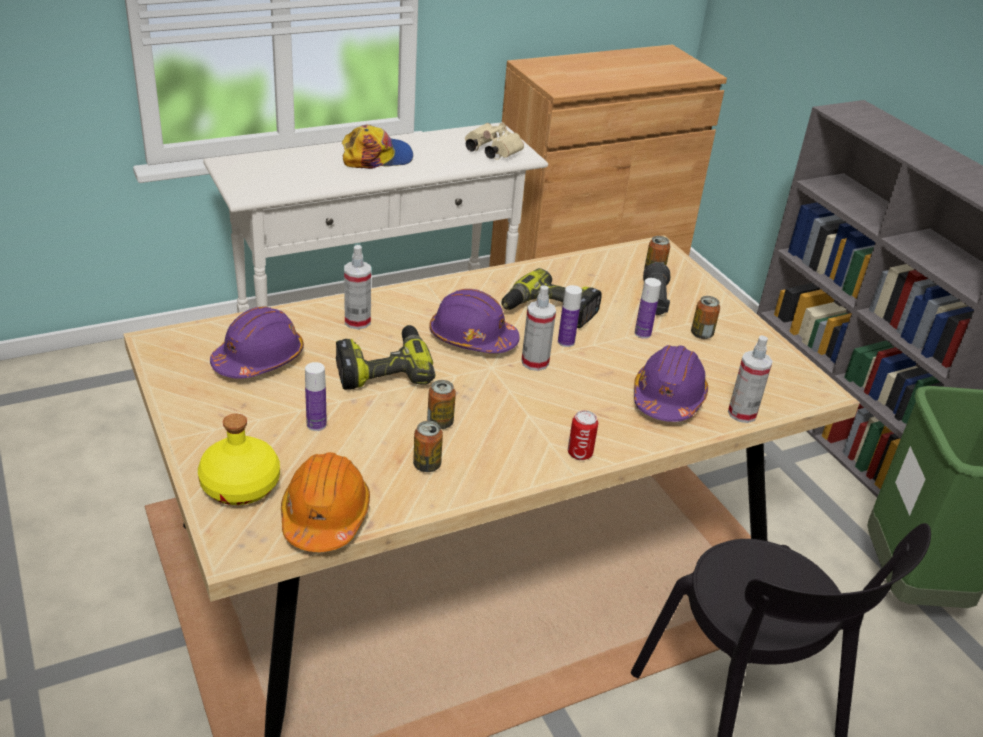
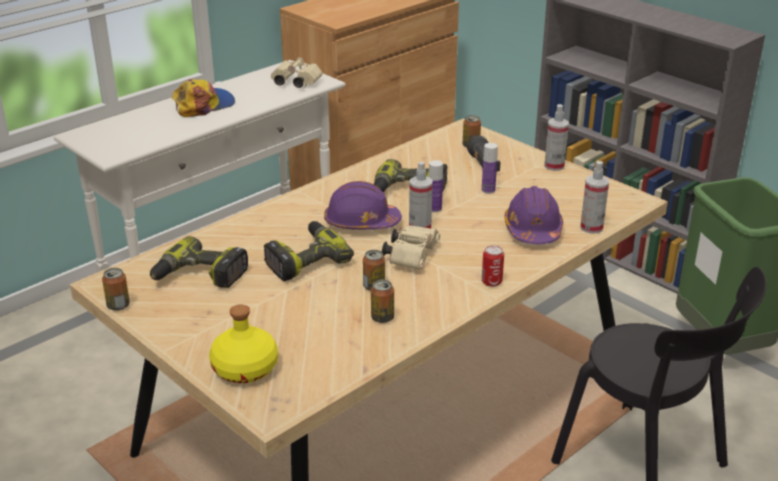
camera: 15 degrees left, 5 degrees down
(259, 359) = (199, 276): purple hard hat -> power drill
(316, 424) = (277, 311): bottle -> none
(325, 516) = (326, 372): orange hard hat -> none
(357, 321) = (262, 231): spray bottle -> spray bottle (554, 166)
(505, 395) = (412, 256): none -> beige binoculars
(701, 334) = (531, 181): can -> can (118, 306)

